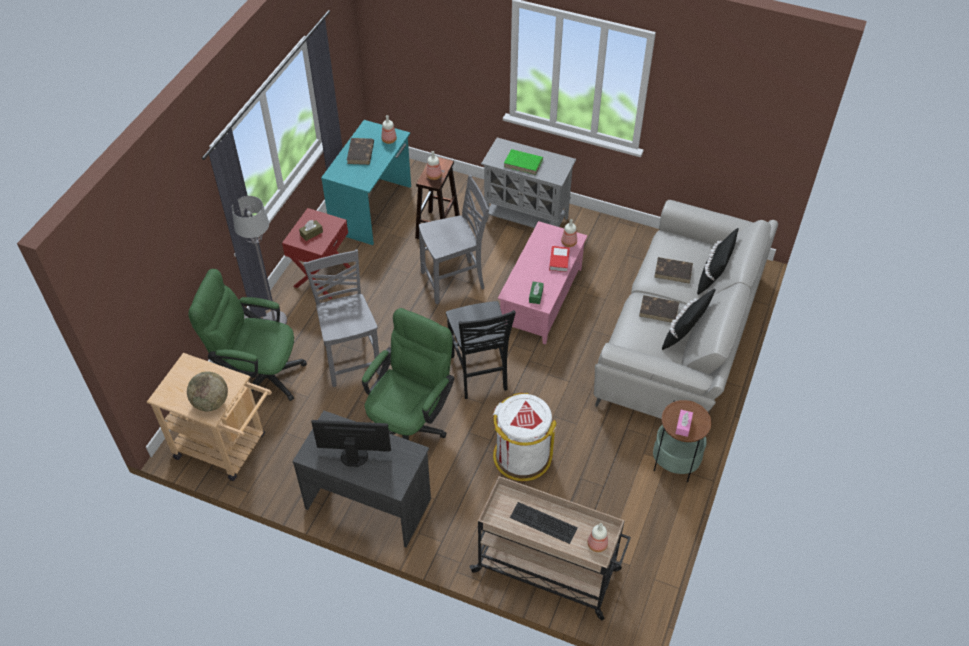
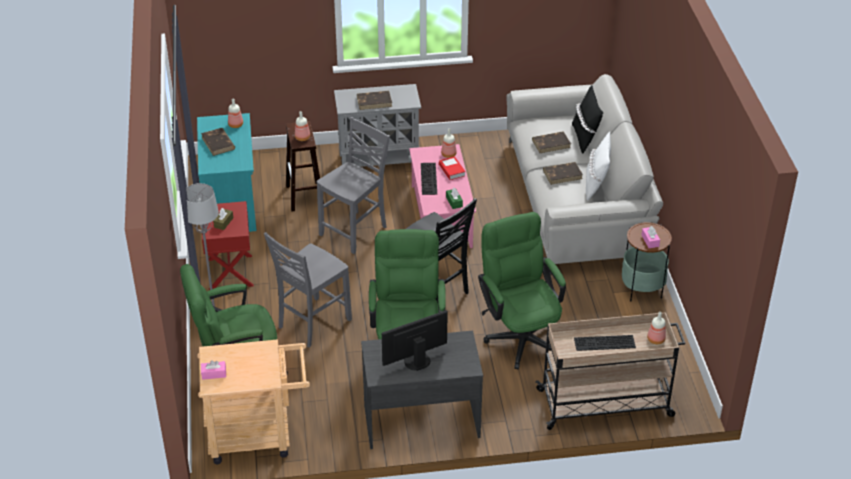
camera: 30 degrees left, 10 degrees down
(172, 386) = (214, 374): none -> pink tissue box
(211, 402) = (261, 371): globe -> none
(351, 358) = (312, 323): grey chair -> grey chair turned 90 degrees counterclockwise
(521, 456) = (520, 334): white trash can -> green office chair
(523, 163) = (374, 101): green book -> brown book
(532, 261) = (429, 179): none -> keyboard
(684, 336) = (596, 185): black pillow -> white pillow

